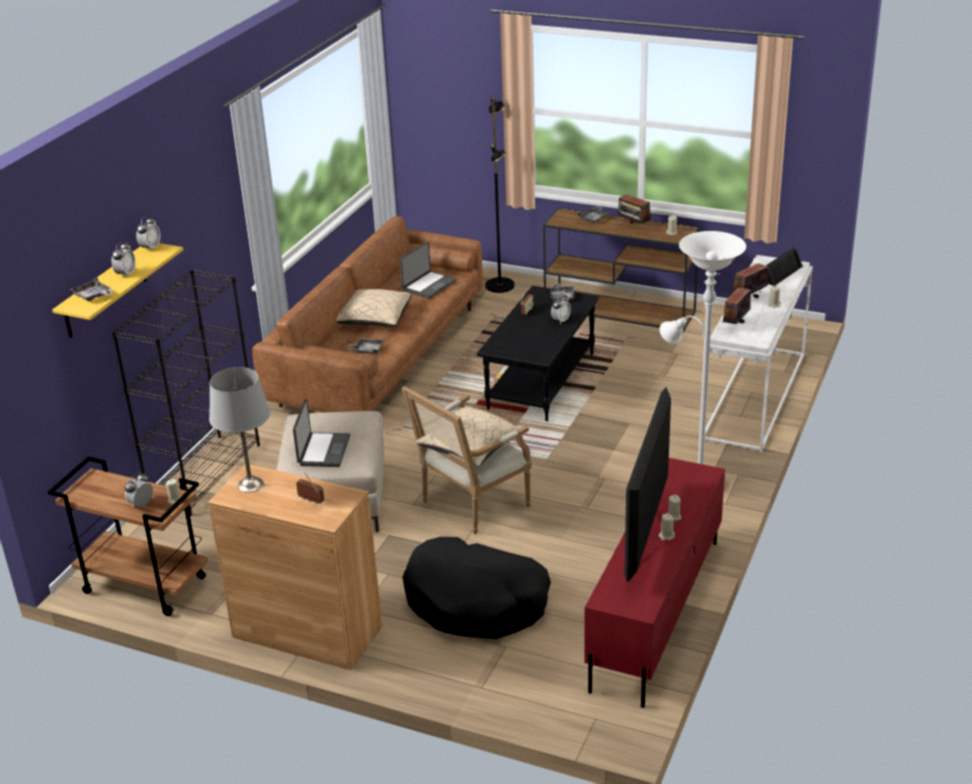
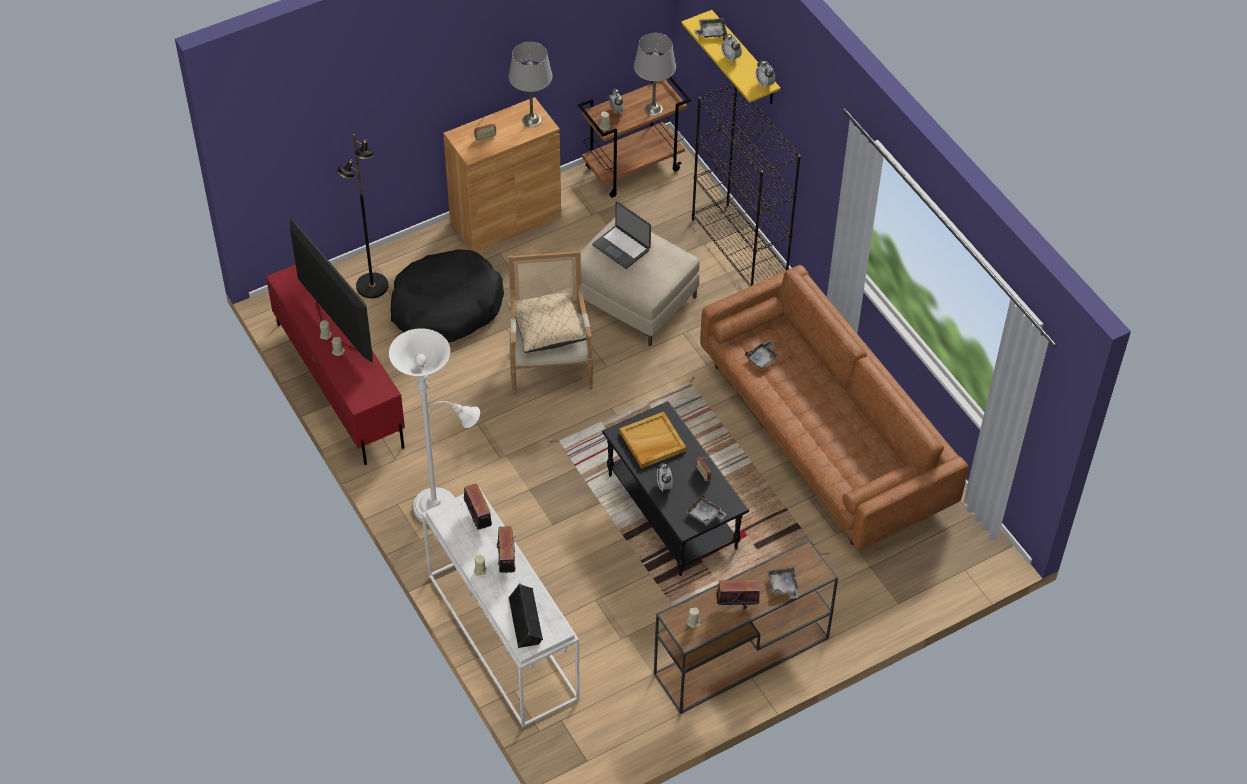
camera: 125 degrees right, 20 degrees up
(116, 484) = (653, 109): none -> grey table lamp
(373, 319) = (816, 391): beige pillow -> none
(428, 285) = (844, 461): laptop -> none
(500, 285) = (880, 598): black floor lamp -> black floor lamp (372, 286)
(527, 341) = (652, 442): none -> beige tray

